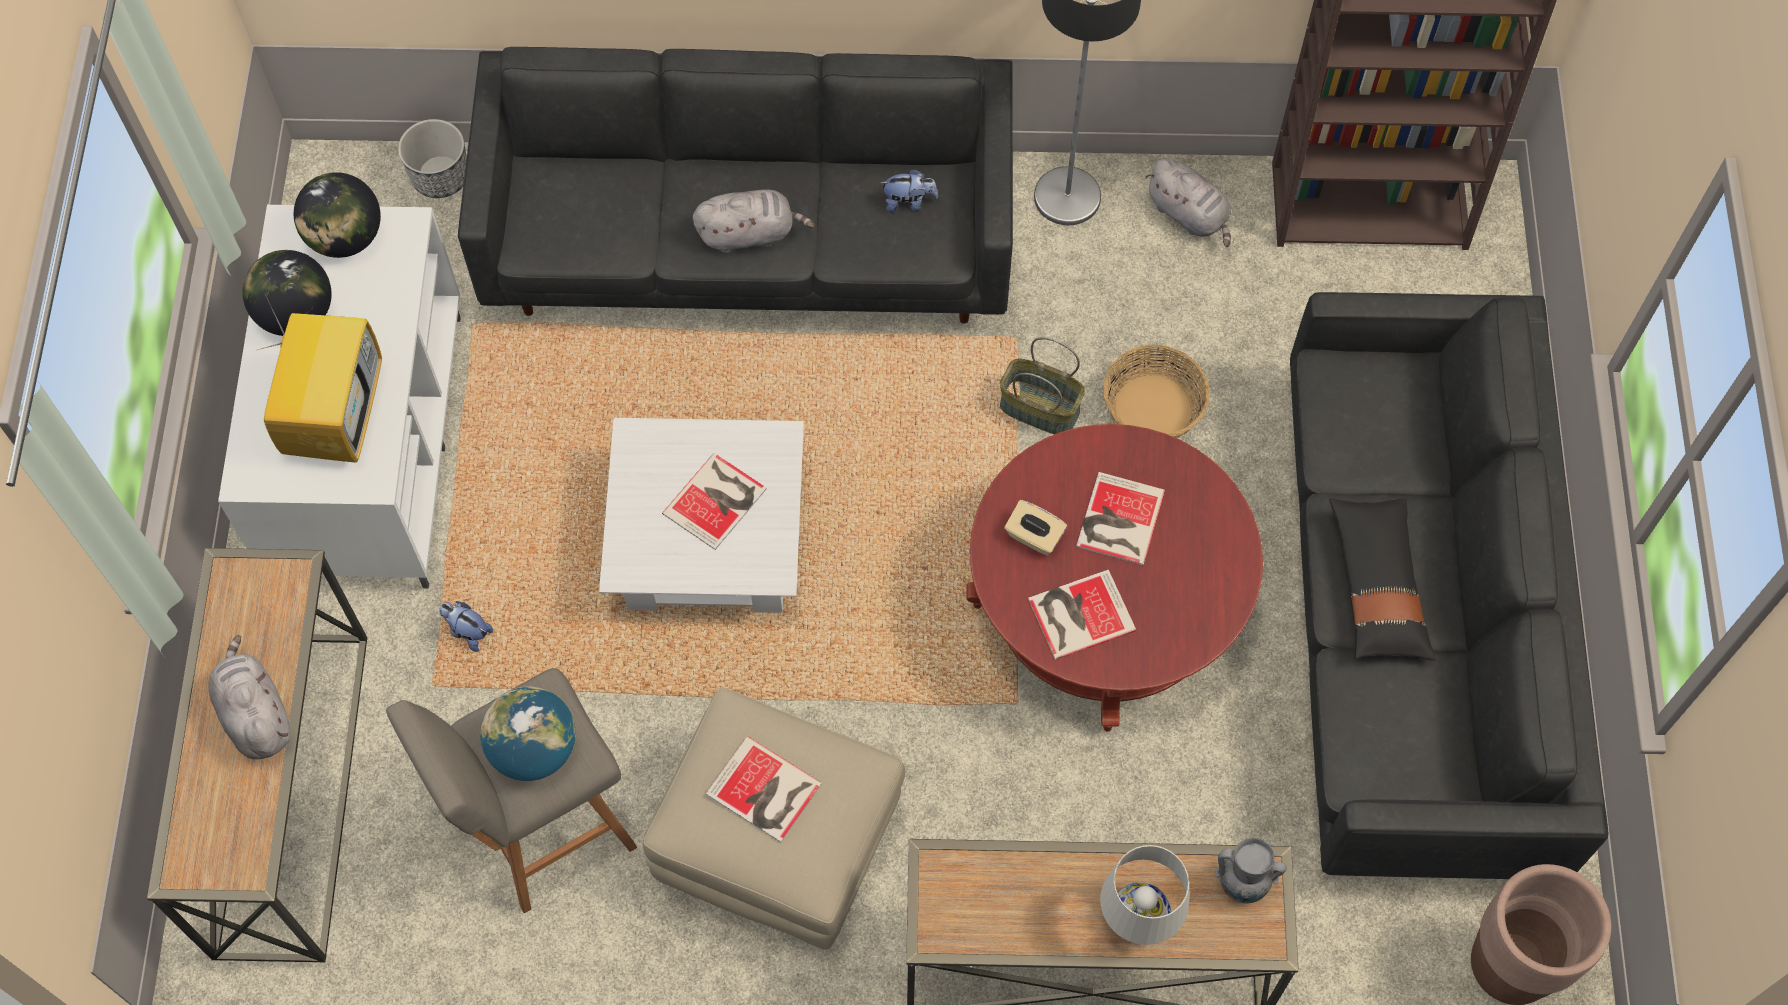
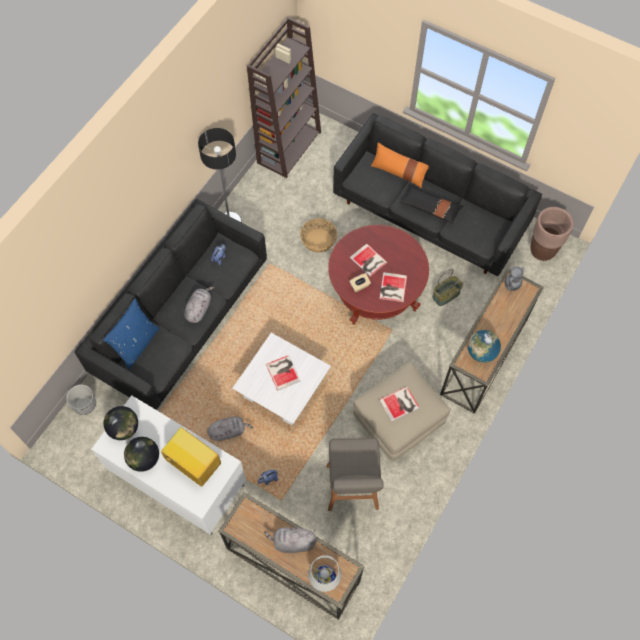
camera: 60 degrees left, 0 degrees up
(534, 750) = (357, 459): globe -> globe (481, 352)
(587, 165) = (137, 344): none -> blue pillow
(1038, 409) = (298, 271): basket -> basket (446, 295)
(1138, 918) = (506, 318): white table lamp -> white table lamp (324, 578)
(1189, 215) = (259, 194): grey plush toy -> grey plush toy (228, 431)
(1430, 458) = (399, 172): none -> orange pillow

